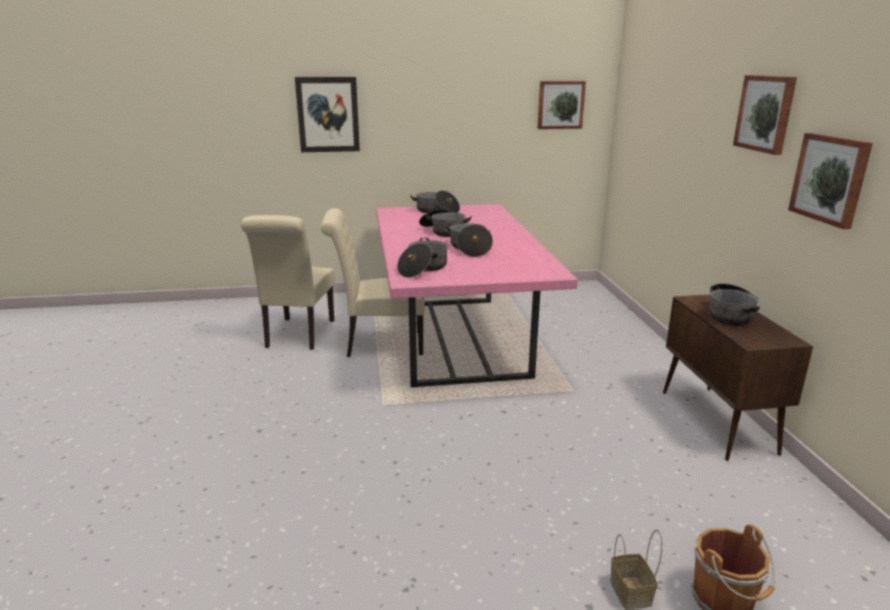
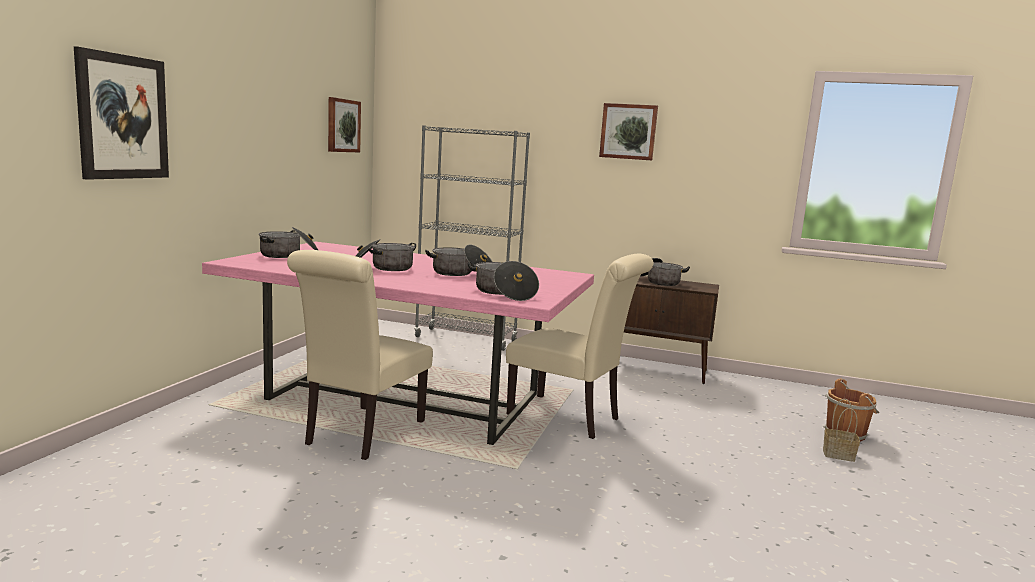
camera: 65 degrees left, 10 degrees down
(298, 335) = (241, 475): beige chair -> beige chair (570, 418)
(618, 320) = (466, 339): none -> grey bookcase
(830, 179) = (705, 172): picture -> none

